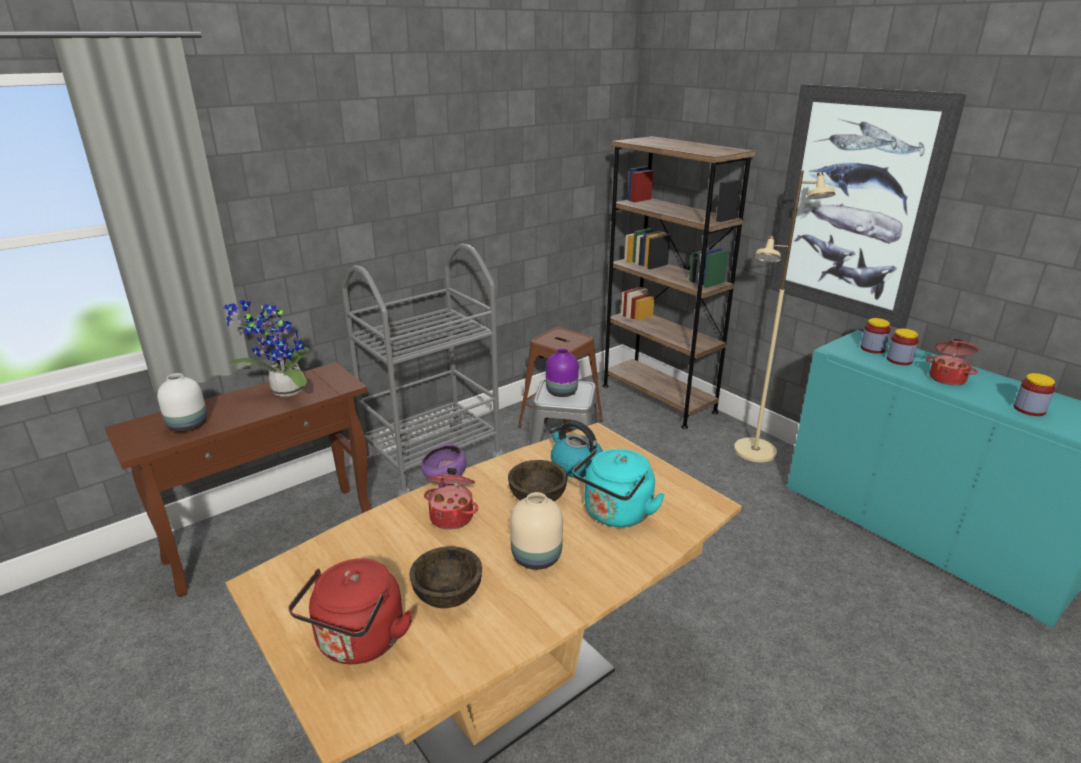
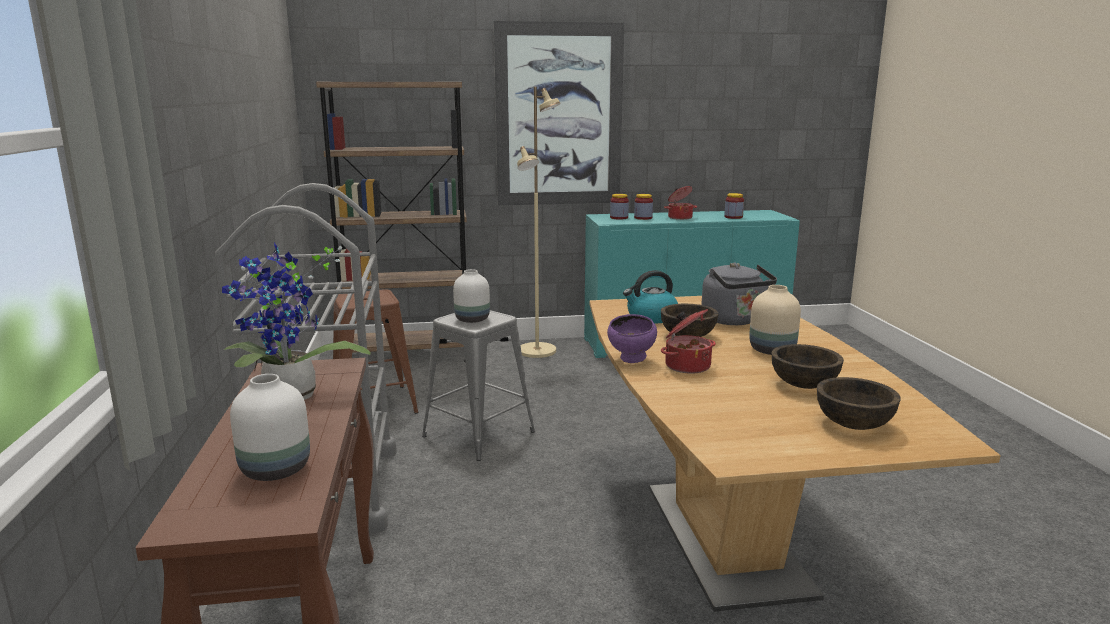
camera: 60 degrees left, 10 degrees down
(358, 643) = (854, 424): red kettle -> brown bowl
(561, 392) = (473, 320): purple vase -> white vase
(615, 514) = (734, 321): turquoise kettle -> grey kettle

